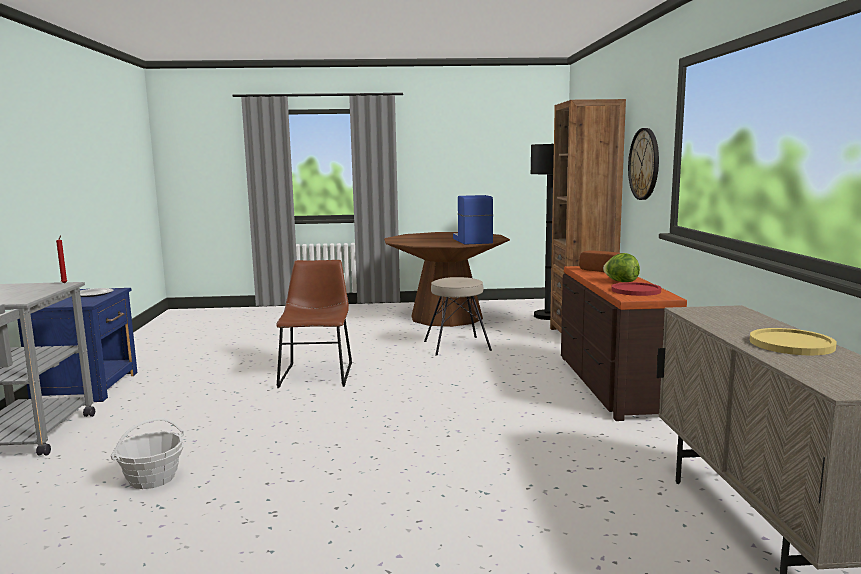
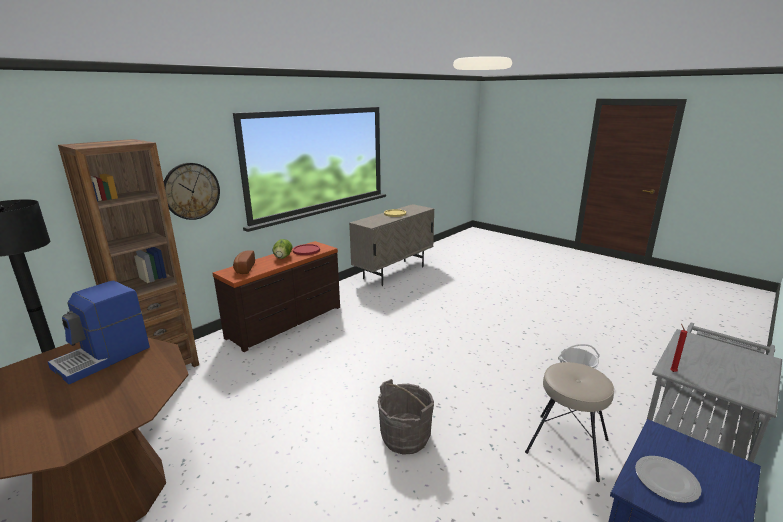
camera: 135 degrees left, 10 degrees up
(317, 373) = (405, 437): brown chair -> grey bucket
(457, 346) = (247, 411): beige stool -> beige stool (567, 445)

